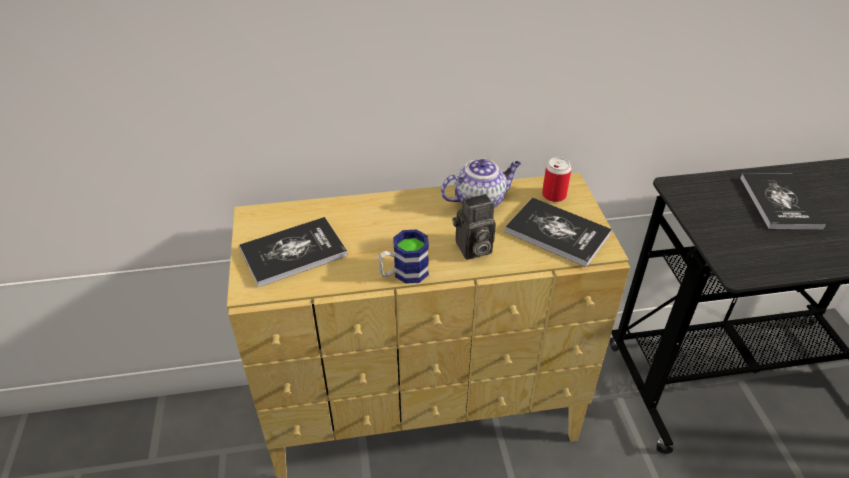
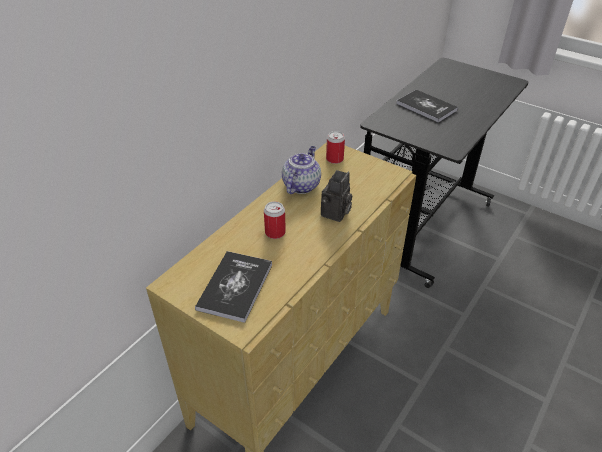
camera: 45 degrees left, 0 degrees up
(391, 229) = (275, 232): none -> can
(404, 273) = (319, 252): mug -> none
(557, 233) = (363, 178): book -> none

